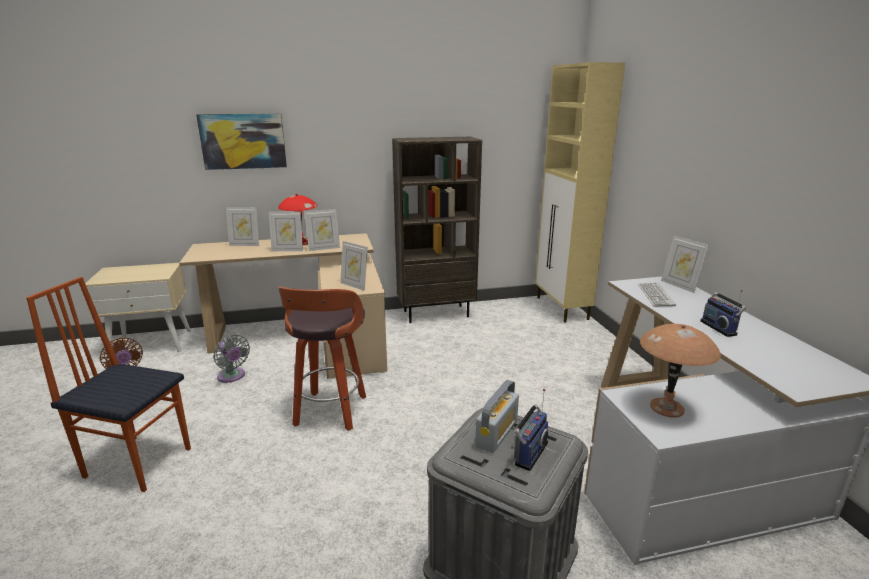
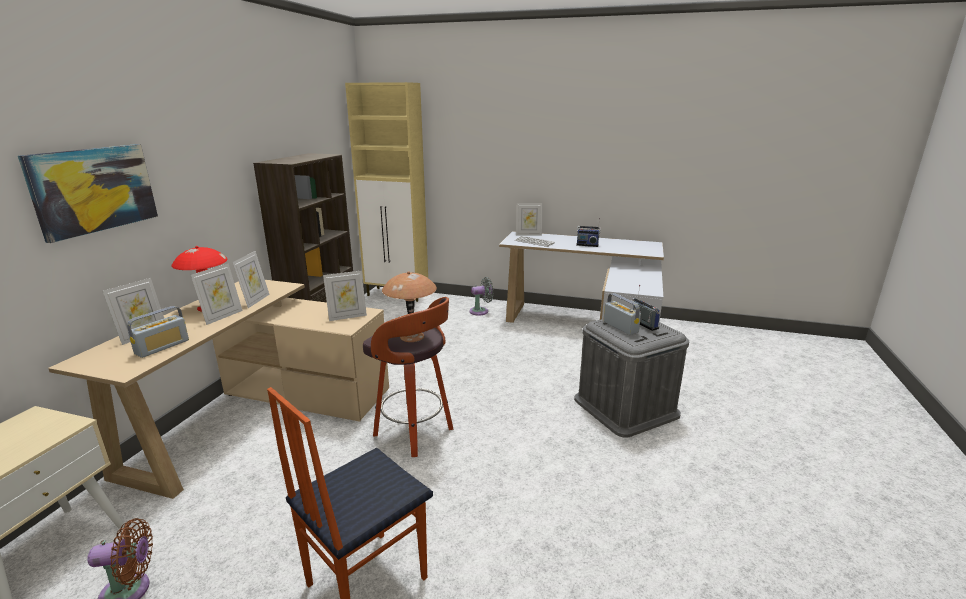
camera: 60 degrees left, 0 degrees up
(230, 253) = (162, 347): none -> radio
(232, 376) = (266, 484): grey fan -> grey fan (481, 311)
(667, 408) = (632, 284): brown table lamp -> brown table lamp (412, 337)

